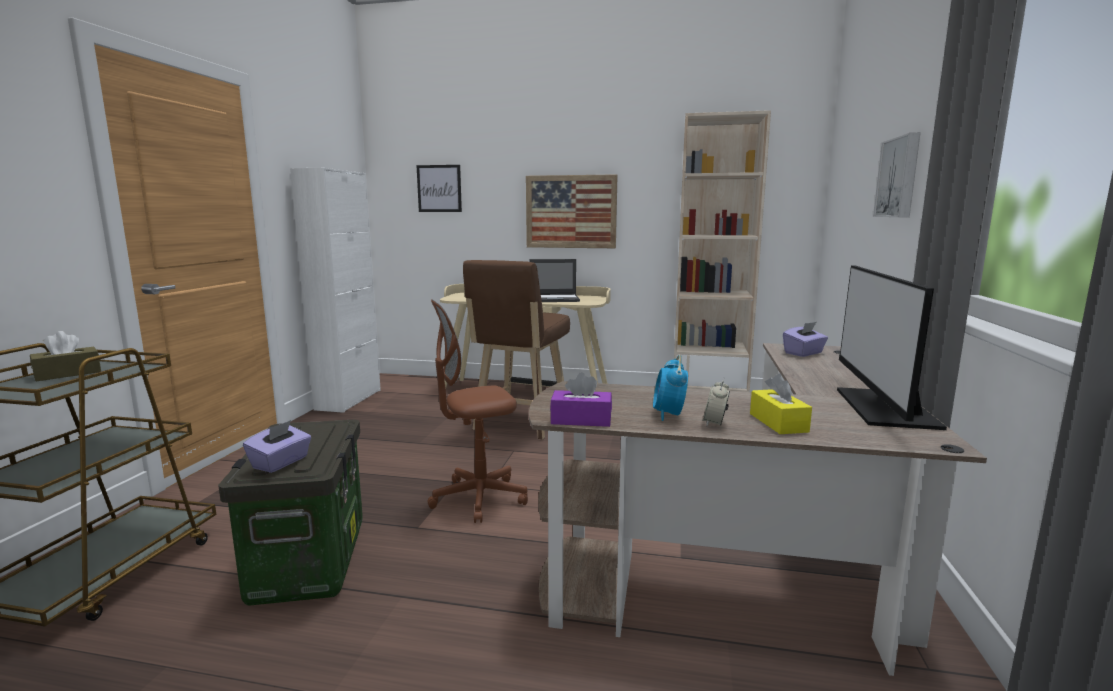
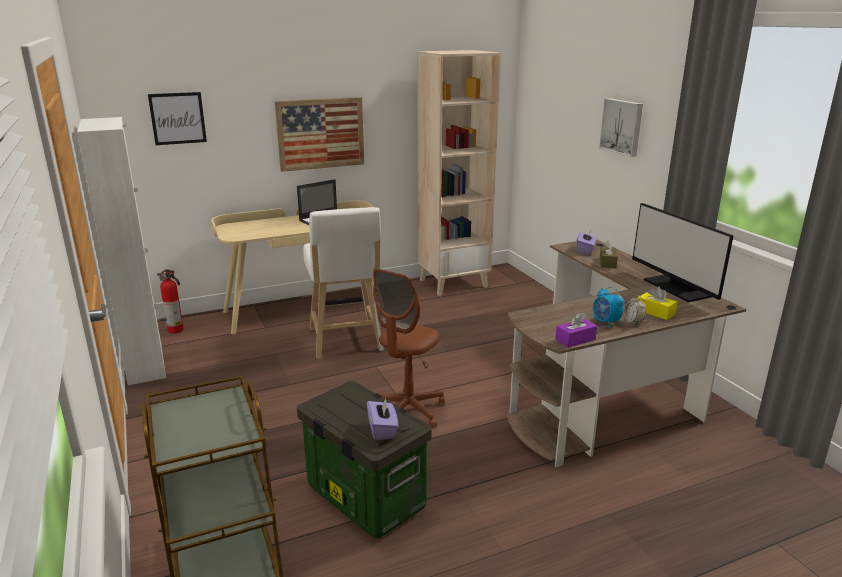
camera: 35 degrees left, 10 degrees up
(68, 374) = (186, 421): brown tissue box -> brown tissue box (607, 263)
(406, 384) = (176, 330): none -> fire extinguisher
(519, 424) = (346, 342): brown stool -> white stool

